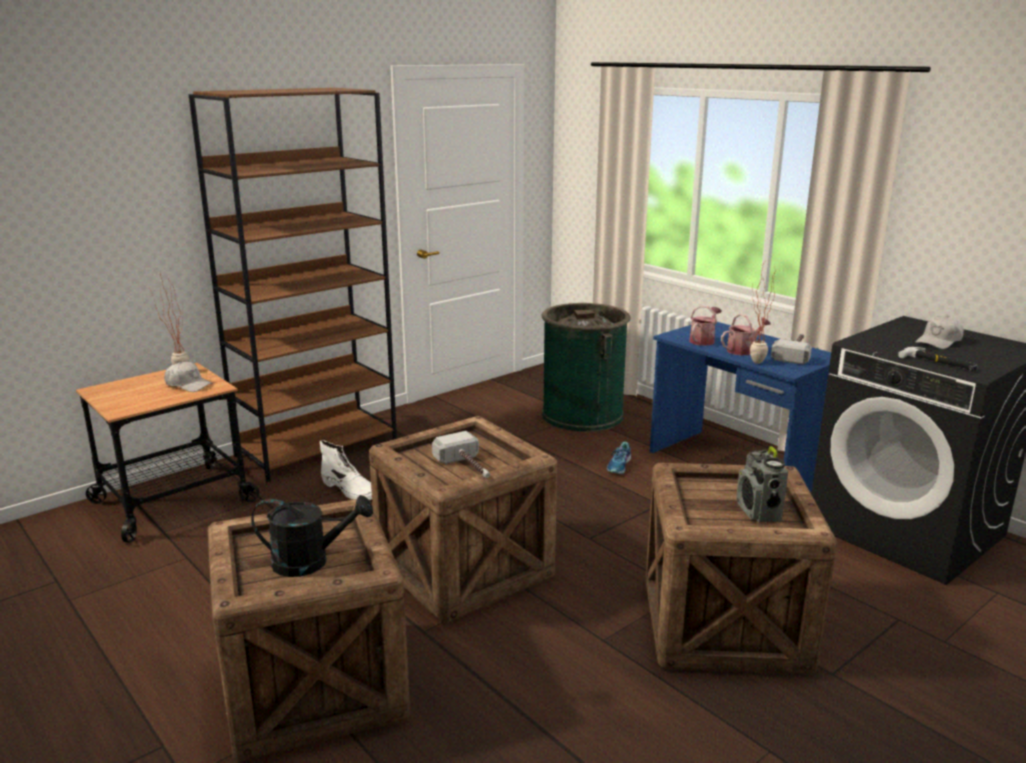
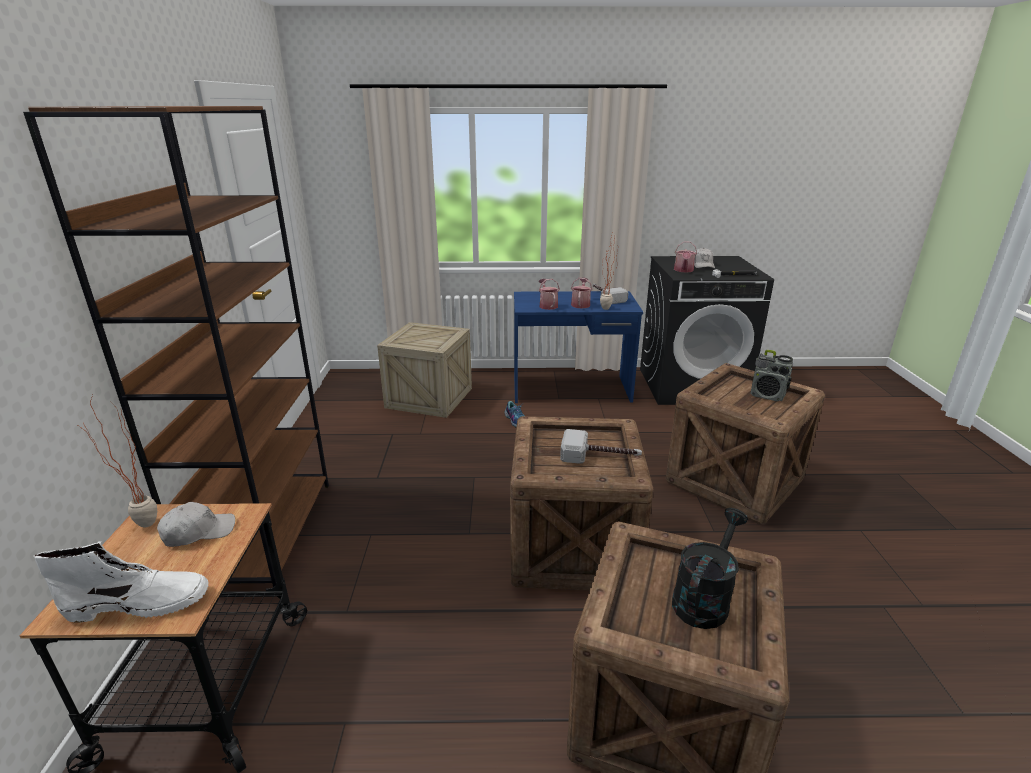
camera: 50 degrees left, 5 degrees up
(350, 490) = (374, 548): white boot -> white boot (140, 603)
(582, 415) = (429, 398): green trash can -> crate
(884, 339) = (683, 270): none -> watering can

